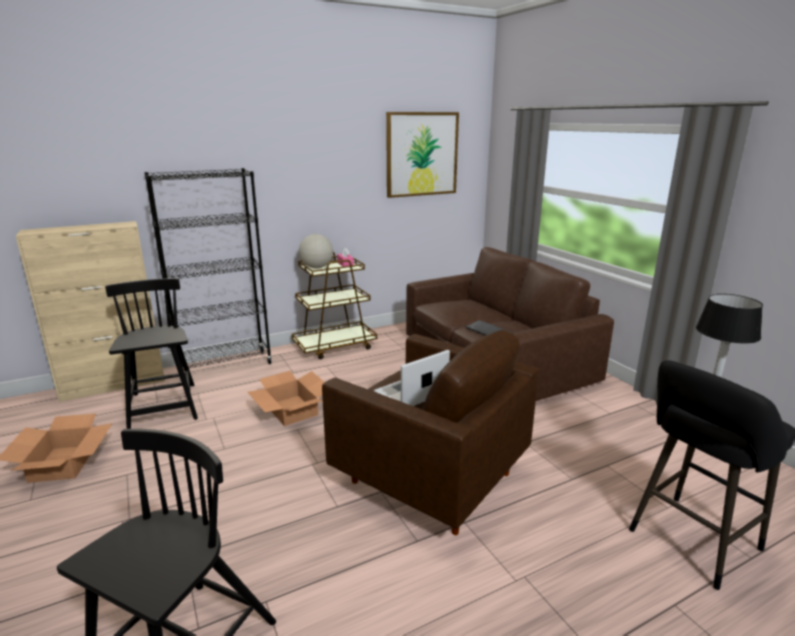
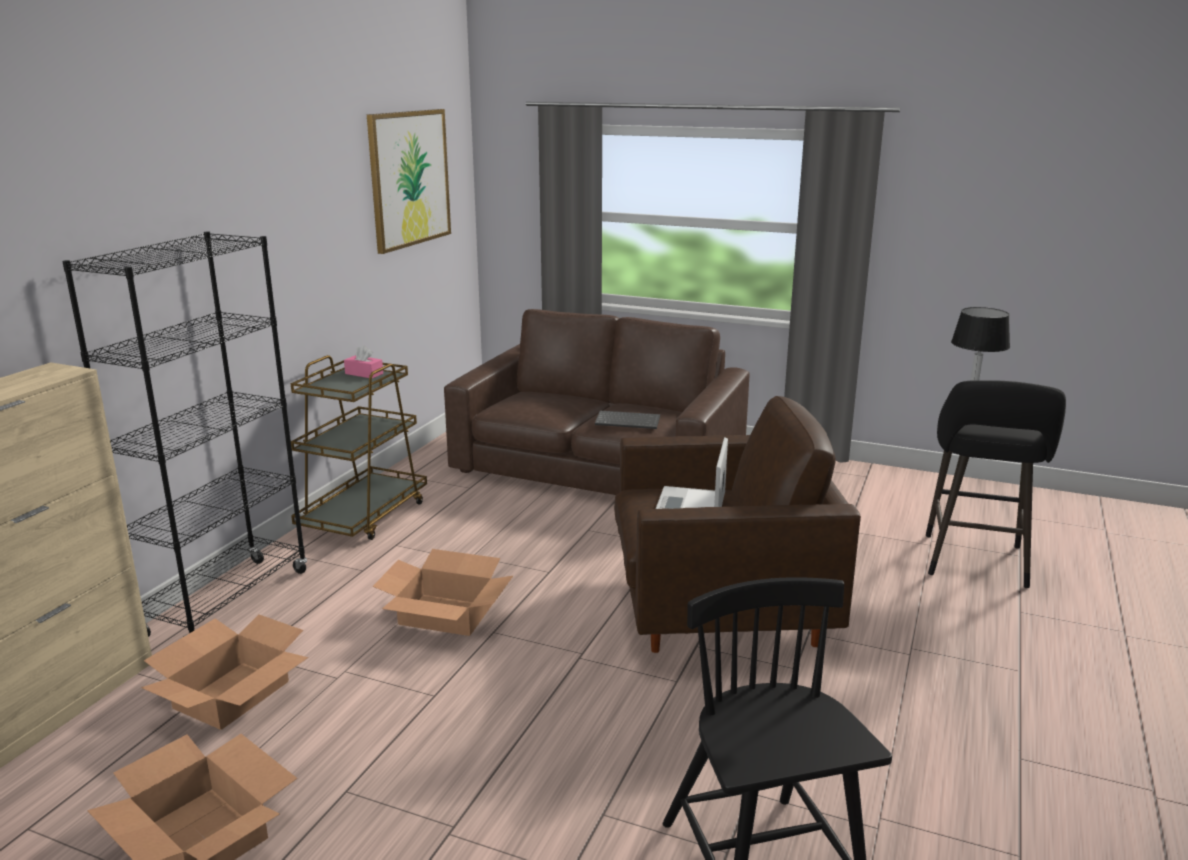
camera: 40 degrees left, 0 degrees up
(164, 407) = (232, 695): black chair -> cardboard box
(316, 267) = (331, 388): globe -> none

